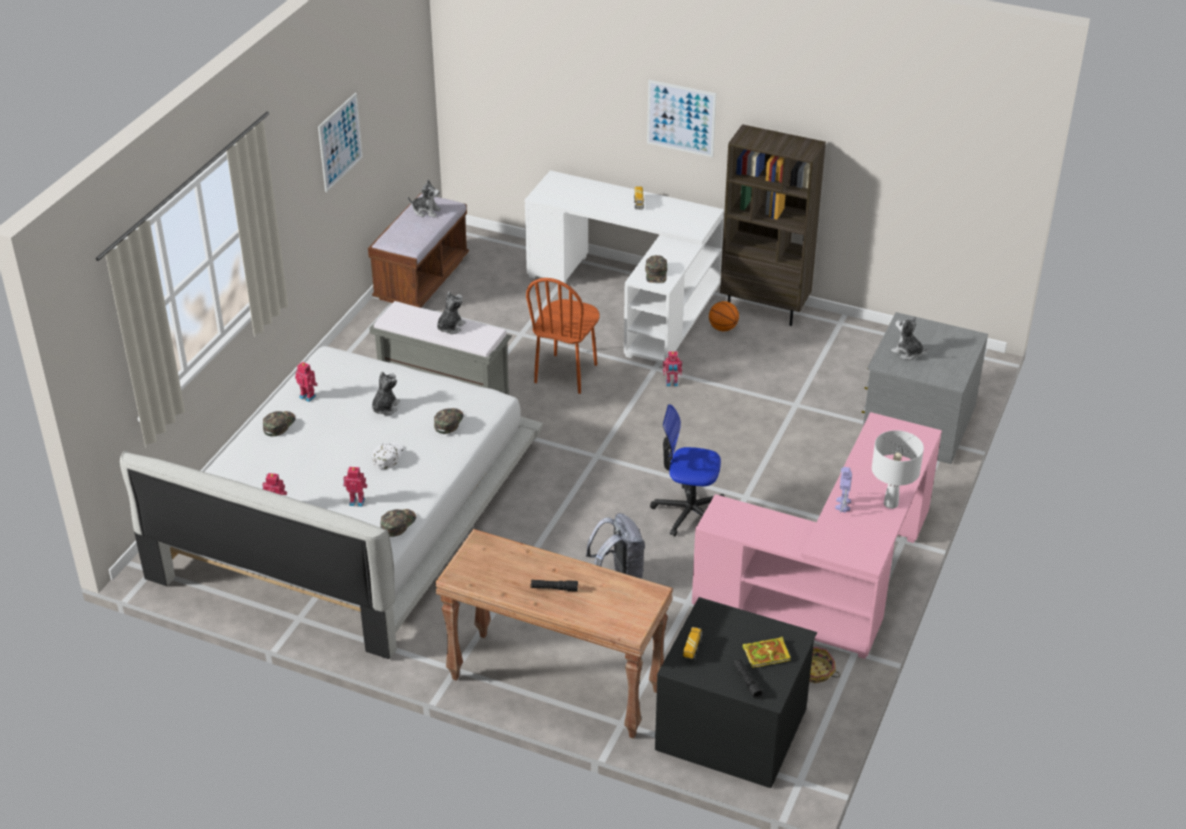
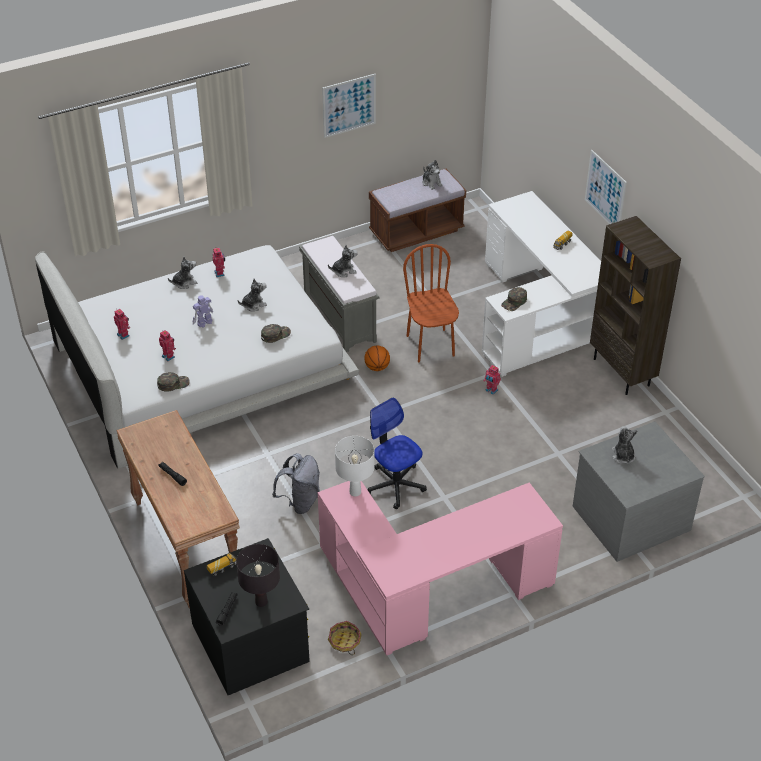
camera: 40 degrees right, 5 degrees up
(278, 424) = (184, 283): green cap -> plush toy
(387, 457) = (217, 337): white cap -> none
(566, 374) = (431, 345): brown chair -> brown chair turned 105 degrees clockwise
(723, 328) = (574, 370): basketball -> basketball (377, 367)
(767, 653) = (261, 602): book -> black table lamp
(843, 505) = (424, 535): toy robot -> toy robot (204, 323)
(890, 504) = (457, 554): white table lamp -> white table lamp (355, 492)

